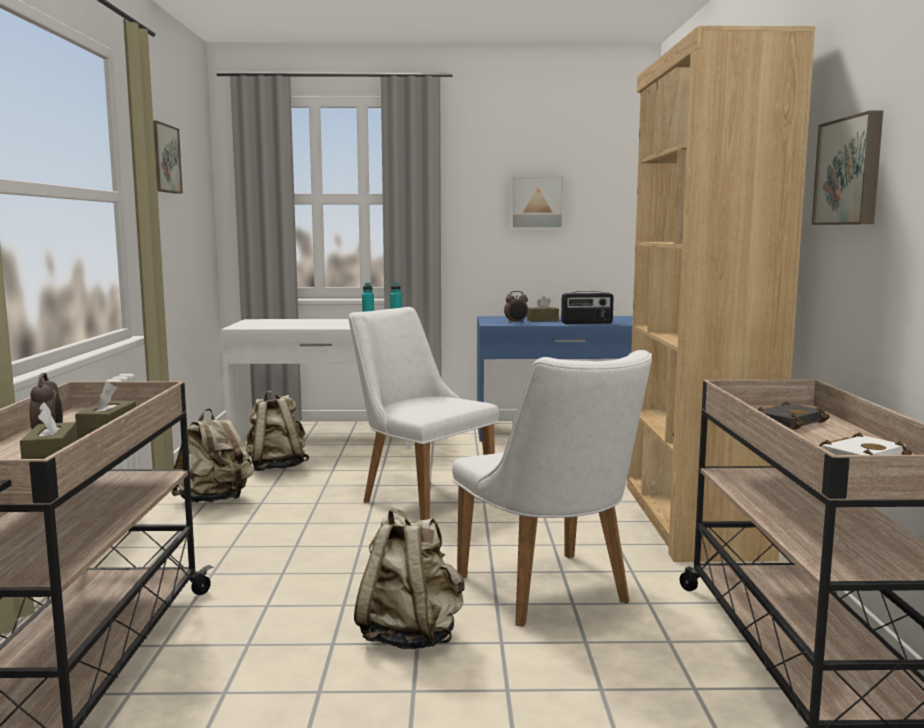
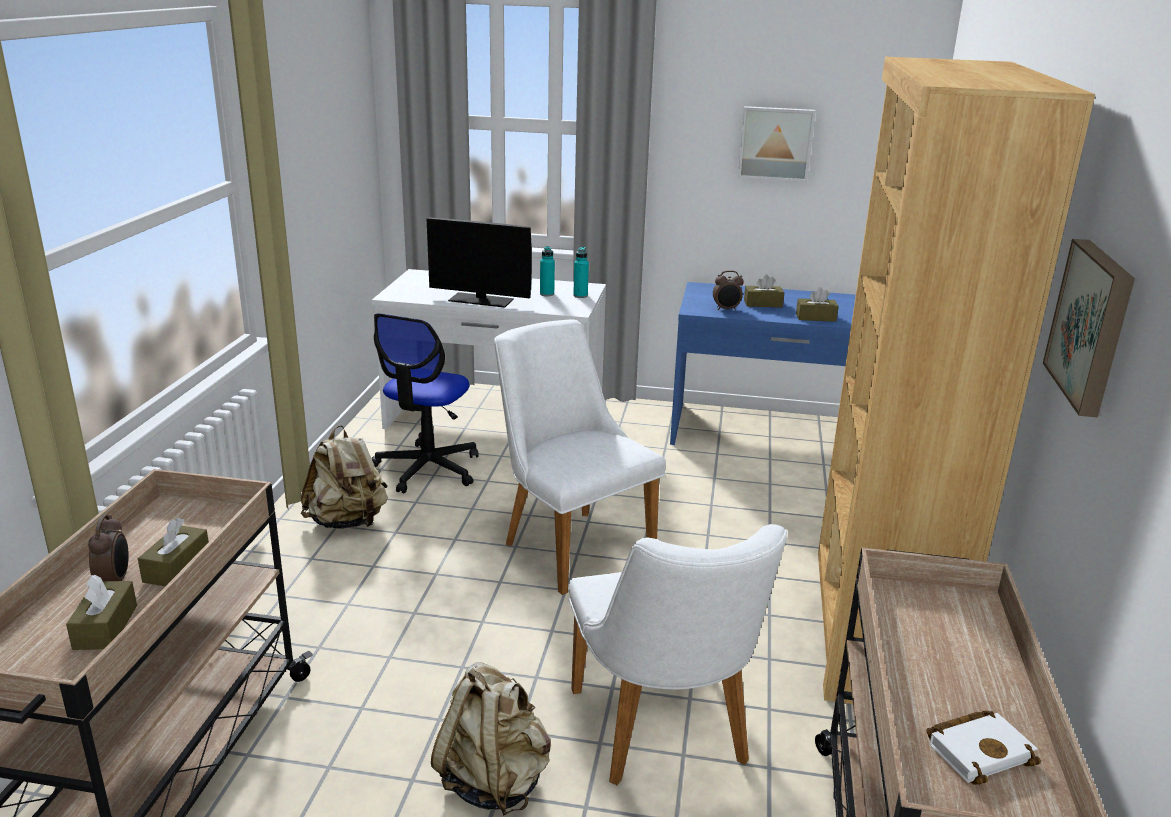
camera: 10 degrees right, 15 degrees up
(161, 158) = (295, 107): picture -> none
(276, 467) = (427, 469): beige backpack -> office chair
(315, 326) = (481, 300): none -> monitor
(587, 323) = (815, 317): radio -> brown tissue box
(787, 421) = (940, 636): black book -> none

